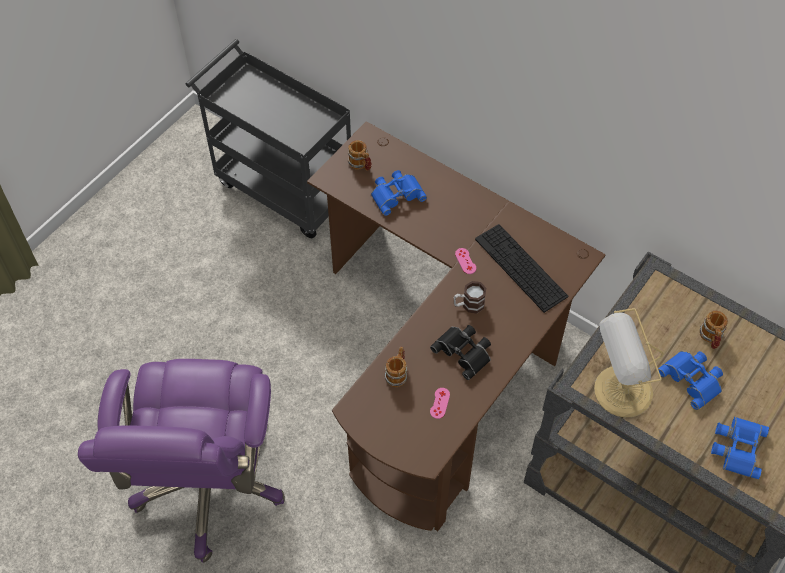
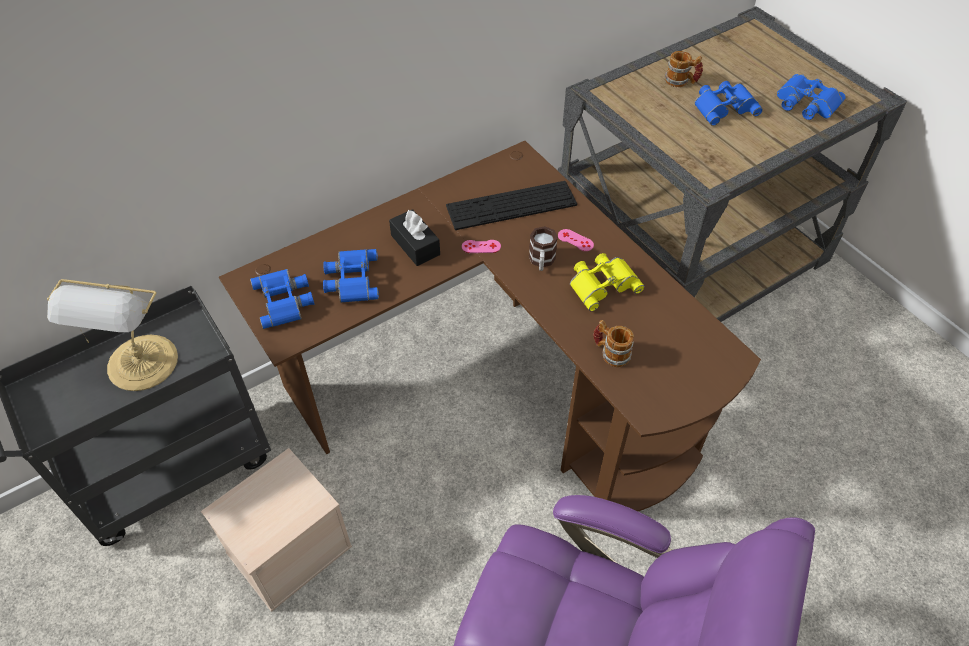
camera: 70 degrees left, 5 degrees down
(255, 280) = (289, 547): none -> beige storage box
(361, 165) = (285, 300): mug -> blue binoculars
(440, 403) = (663, 325): pink game controller -> pink game controller (575, 240)
(447, 219) = (415, 245): none -> black tissue box
(464, 351) = (602, 283): black binoculars -> yellow binoculars
(620, 392) = (726, 156): table lamp -> table lamp (141, 366)

